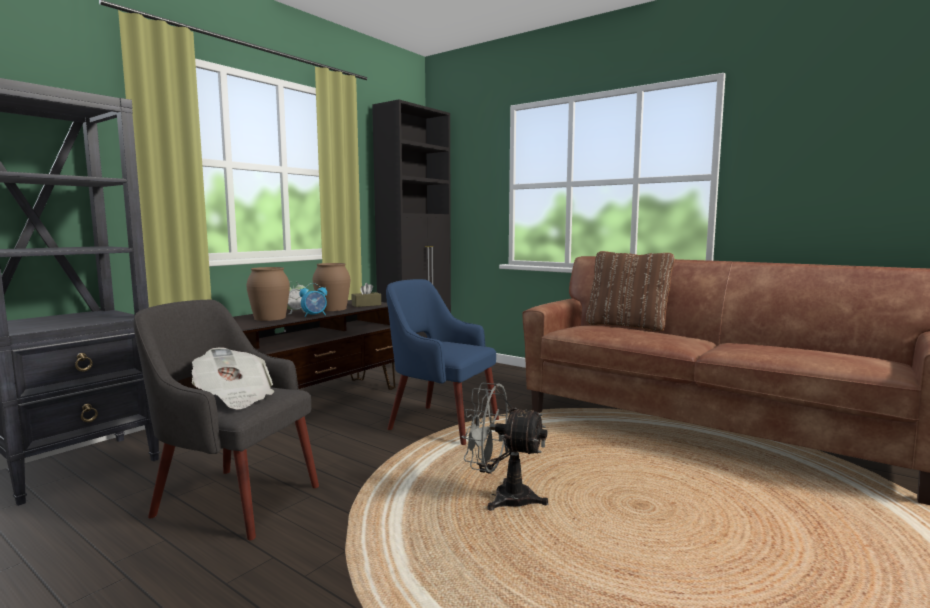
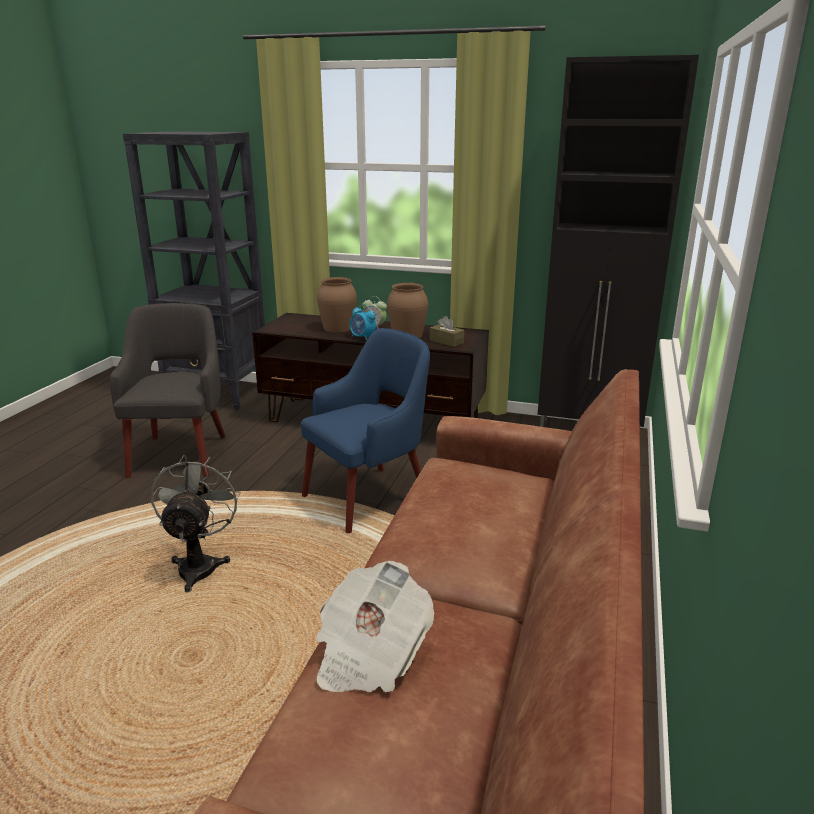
camera: 70 degrees right, 15 degrees up
(234, 398) = (159, 384): newspaper -> newspaper (369, 654)
(441, 424) = (368, 497): blue armchair -> blue armchair turned 45 degrees clockwise
(627, 326) = (529, 510): brown pillow -> none

